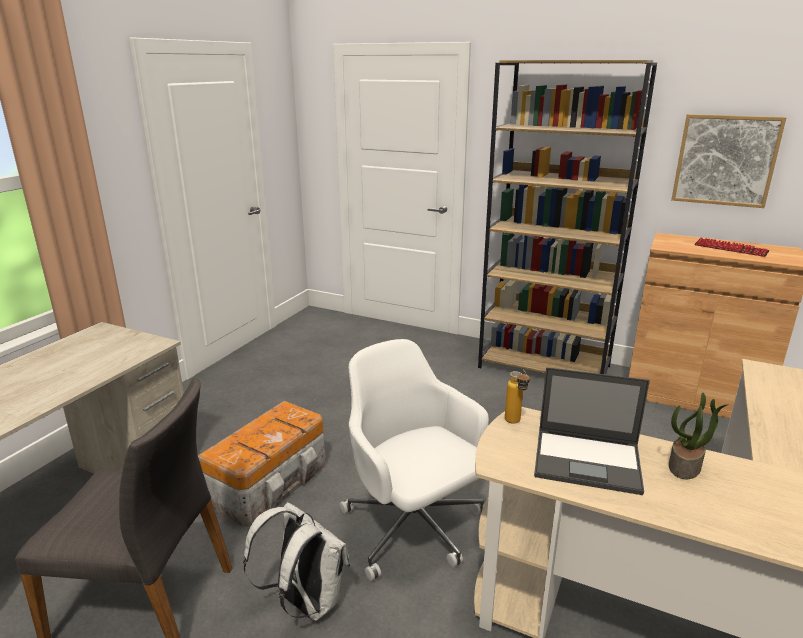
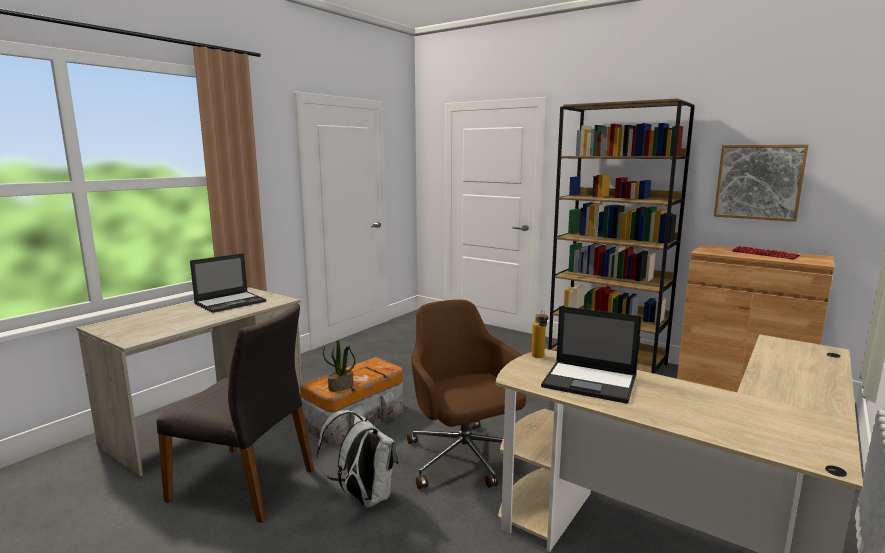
camera: 10 degrees right, 10 degrees down
(84, 354) = (231, 302): none -> laptop
(414, 528) = (464, 459): white office chair -> brown office chair
(685, 466) = (673, 391): potted plant -> potted plant (341, 387)

